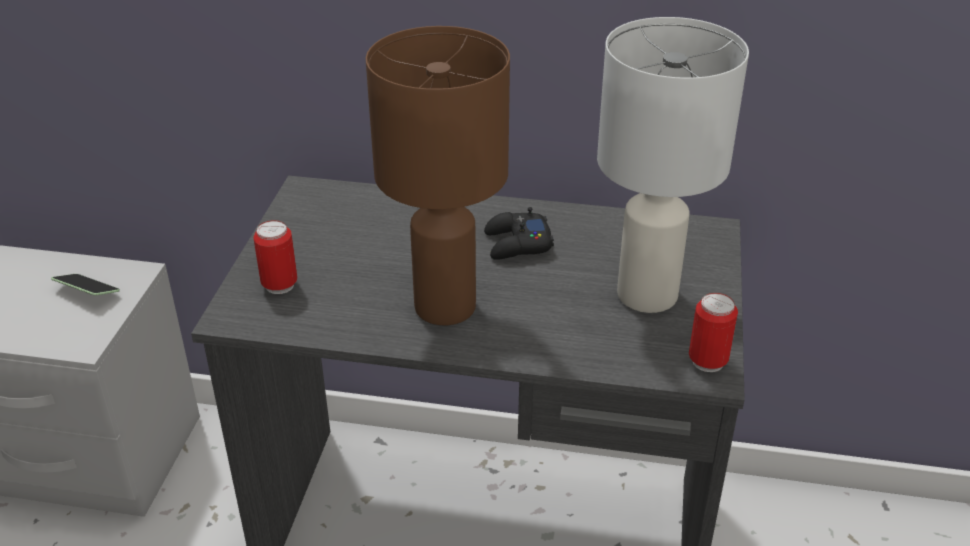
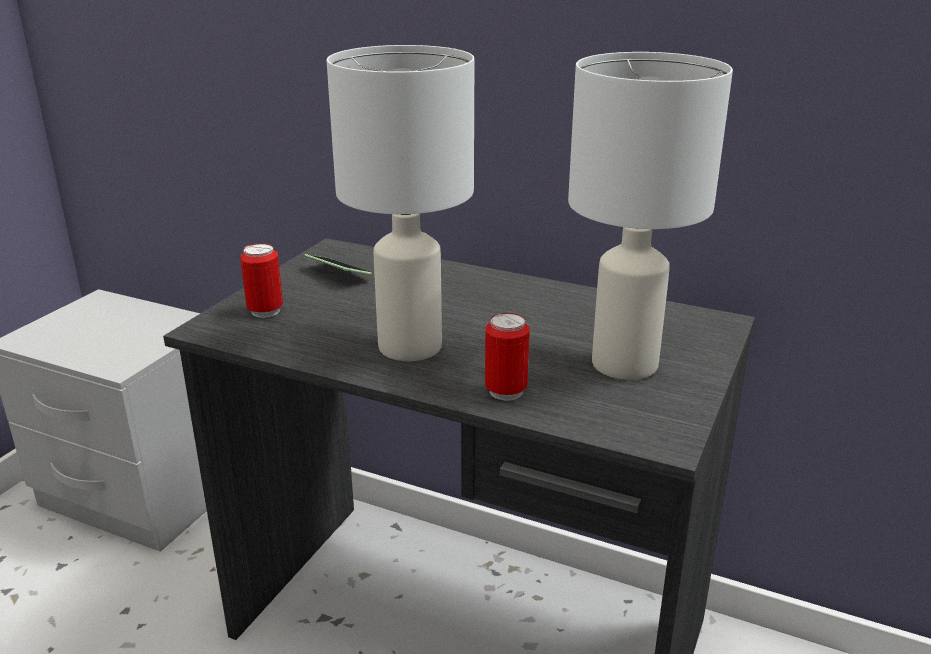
camera: 15 degrees right, 10 degrees down
(87, 292) = (147, 330): phone -> phone (338, 274)
(445, 307) = (410, 347): brown table lamp -> white table lamp
(517, 244) = (509, 308): black game controller -> none
(707, 361) = (666, 429): can -> can (506, 391)

